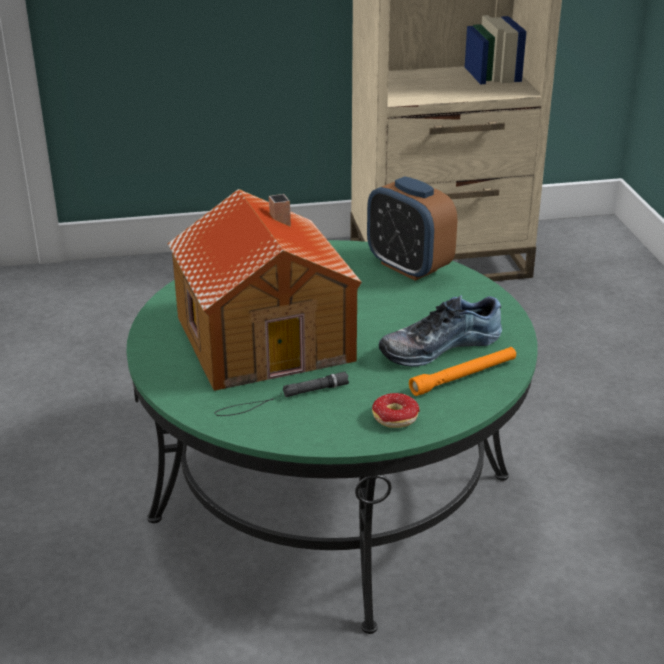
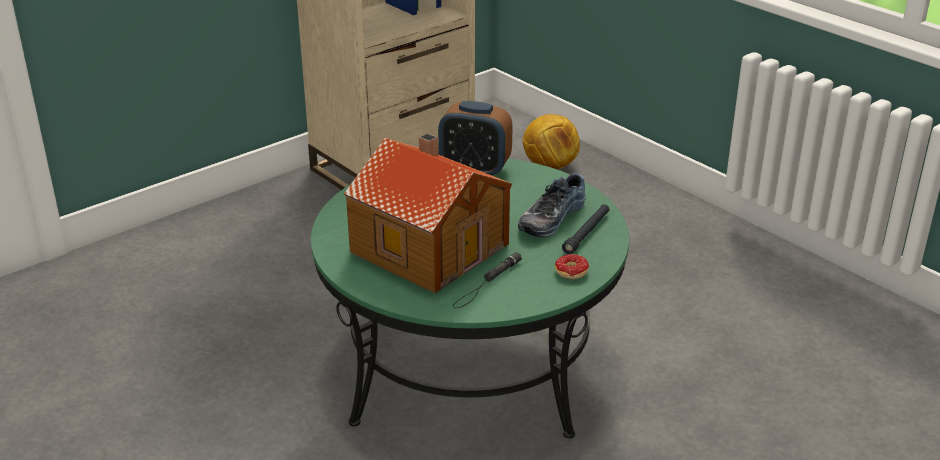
camera: 30 degrees left, 0 degrees up
(464, 377) = (587, 233): orange flashlight -> black flashlight
(616, 305) = (549, 166): none -> football

